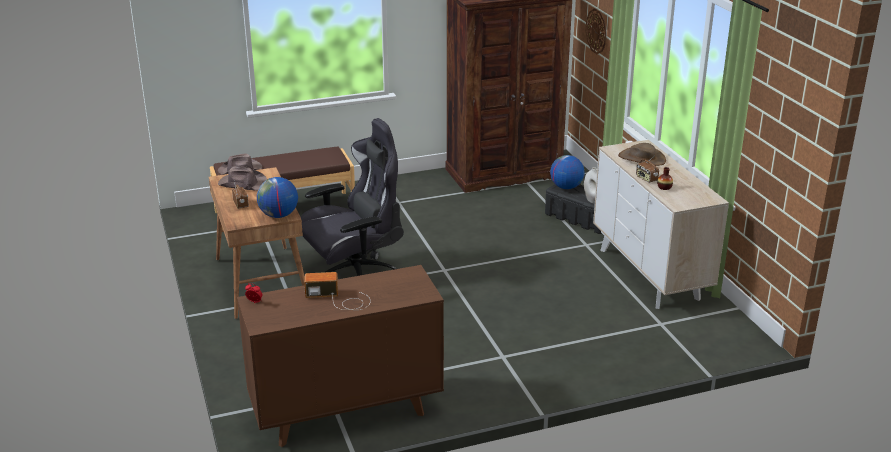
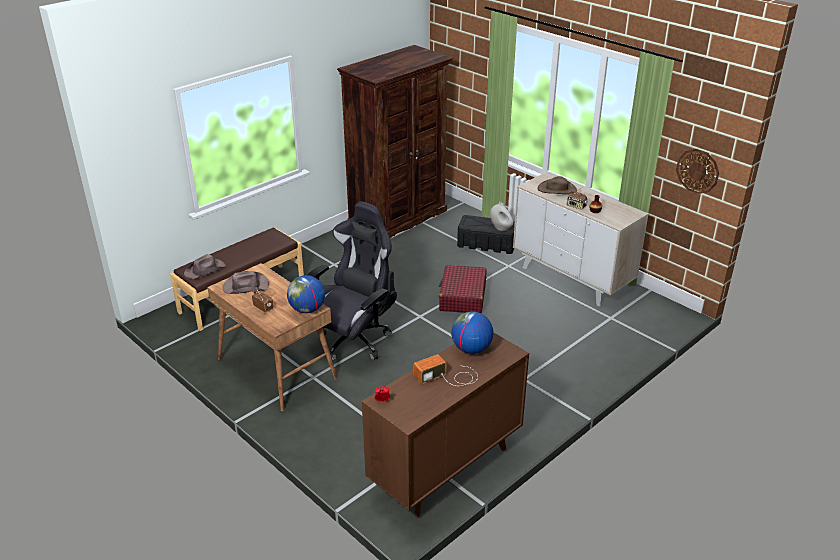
camera: 25 degrees left, 5 degrees up
(506, 263) = (462, 297): none -> red suitcase
(566, 187) = (472, 221): globe -> globe (471, 349)
(596, 31) = (461, 86): wall clock -> wall clock (697, 171)

